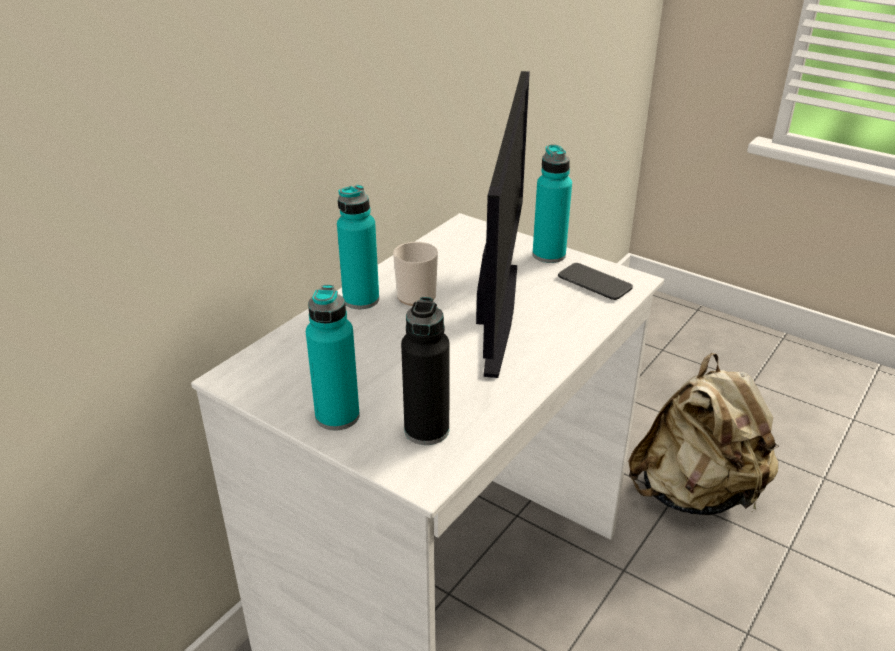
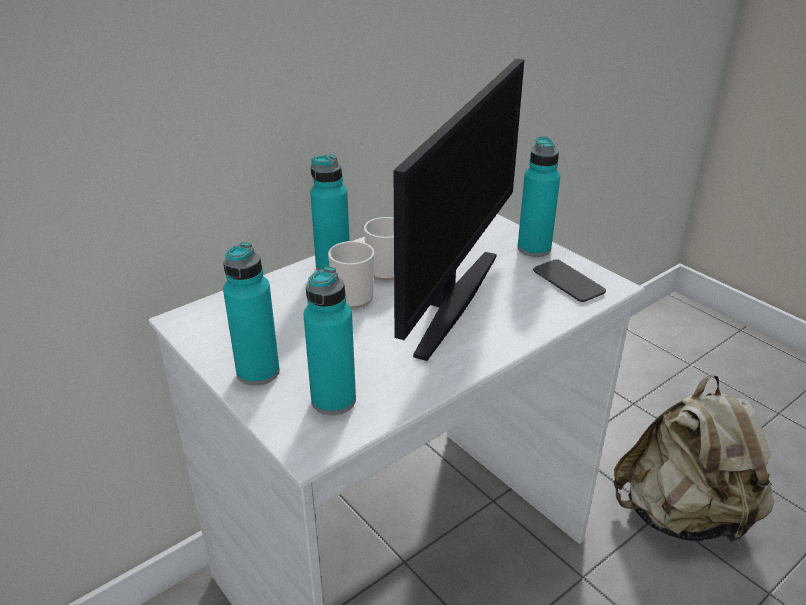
camera: 15 degrees right, 0 degrees up
(394, 324) = (352, 294): none -> mug
(426, 430) = (333, 400): black bottle -> turquoise bottle

